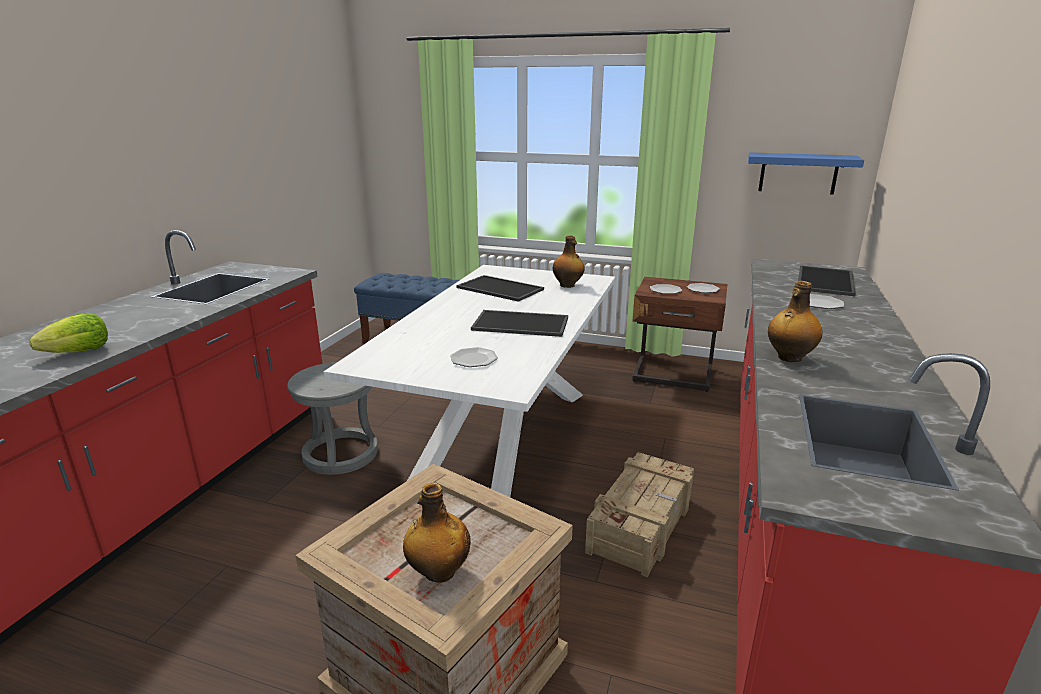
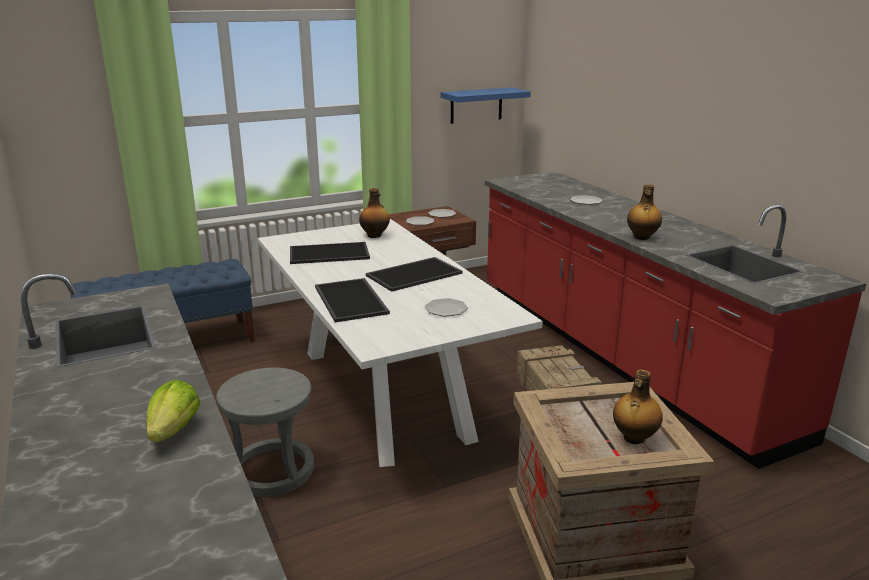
camera: 45 degrees left, 0 degrees up
(826, 281) = (558, 186): tray -> tray (352, 300)

